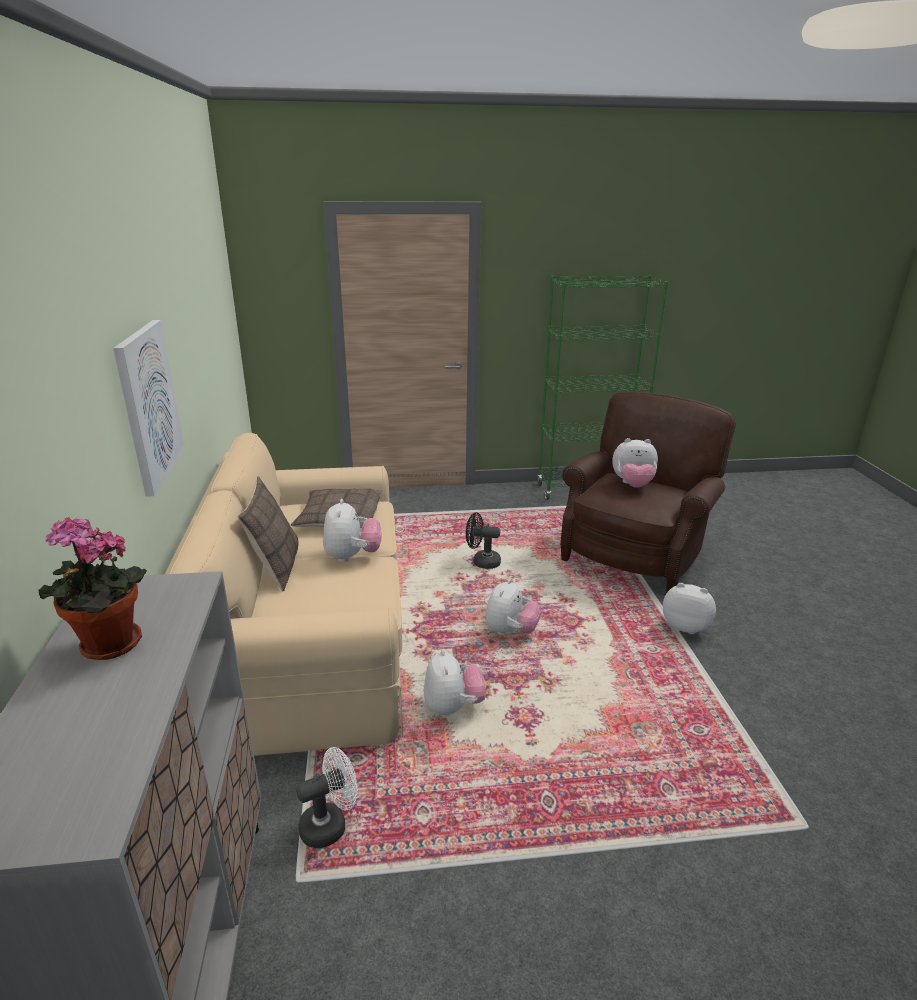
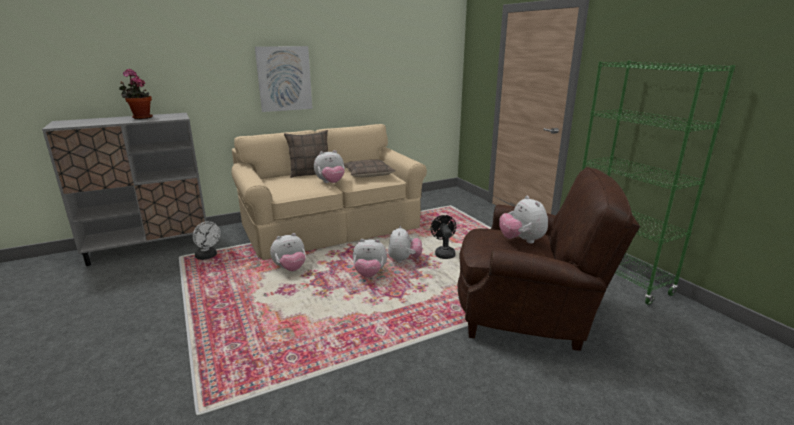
camera: 70 degrees right, 5 degrees down
(685, 626) = (425, 347): plush toy -> plush toy (404, 260)

